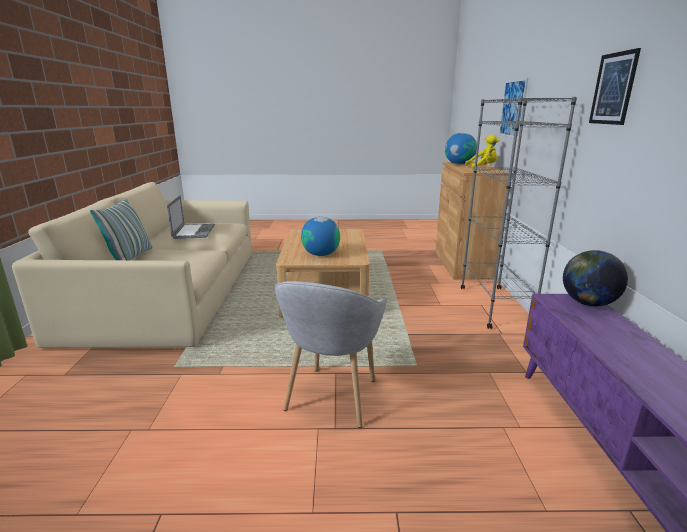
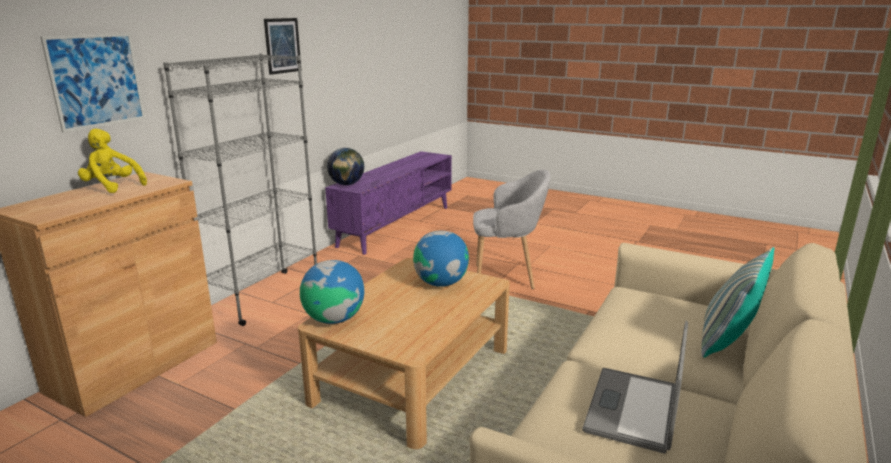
camera: 150 degrees left, 0 degrees up
(332, 397) = (507, 275): grey armchair -> grey armchair turned 45 degrees clockwise
(459, 164) = (75, 205): globe -> globe (334, 319)

